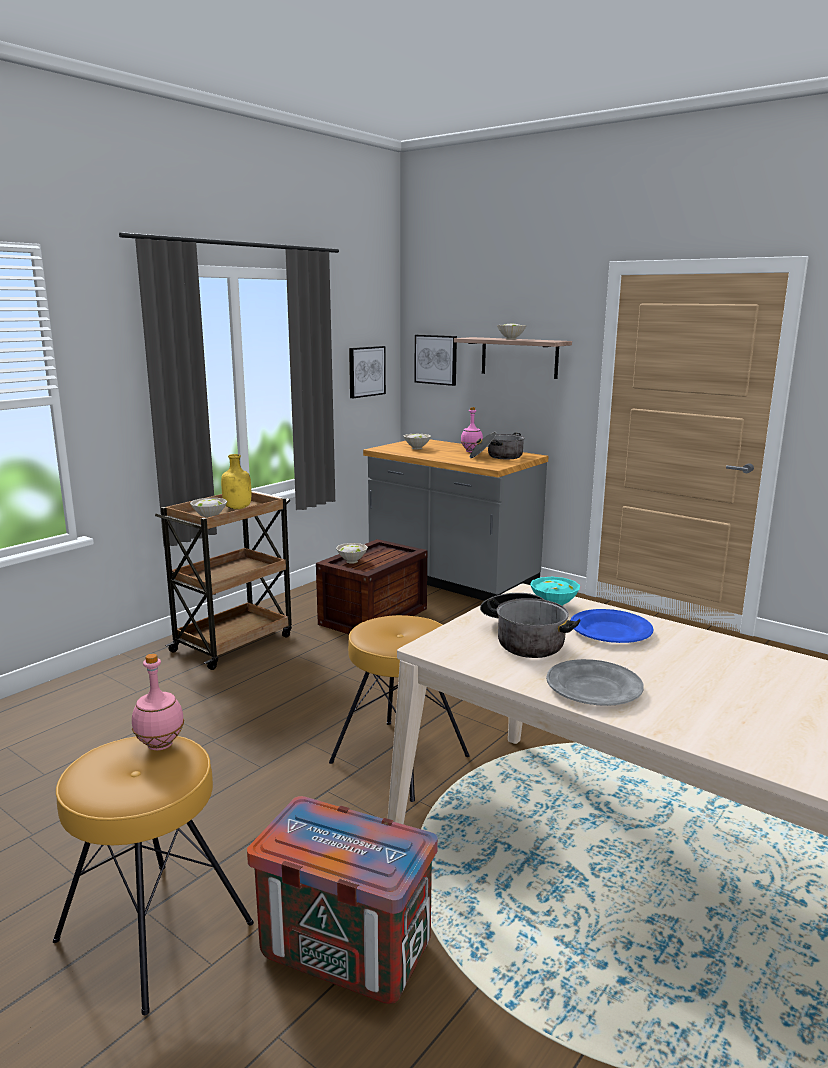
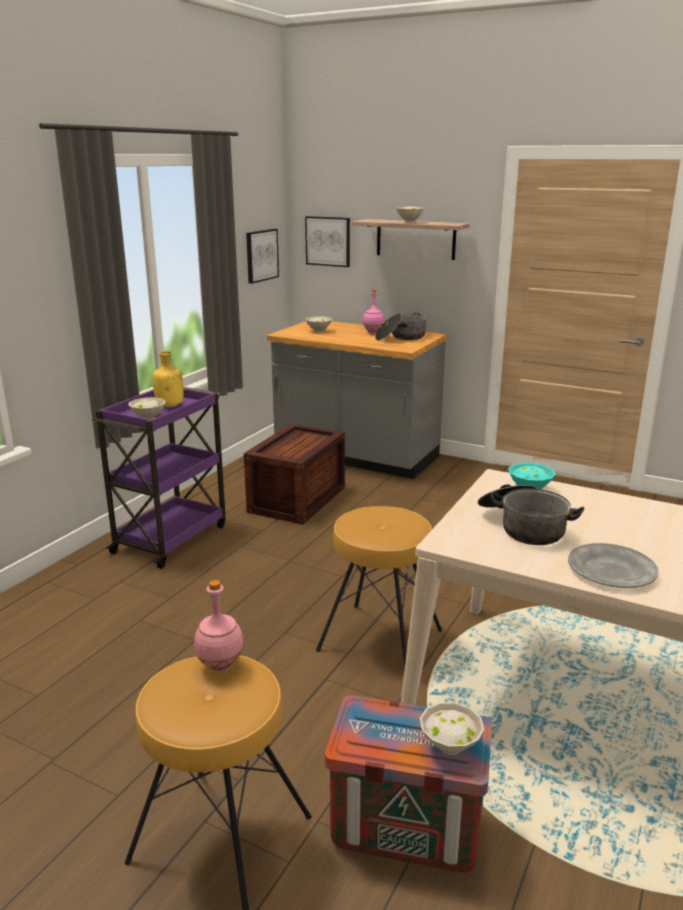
camera: 10 degrees left, 5 degrees up
(234, 642) = (171, 538): brown cart -> purple cart
(351, 561) = (276, 448): white bowl -> white bowl (449, 745)
(610, 631) = (592, 512): blue plate -> none

